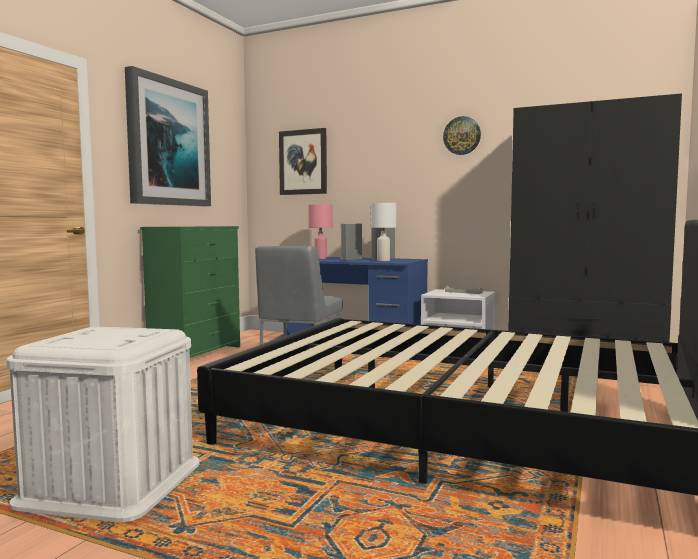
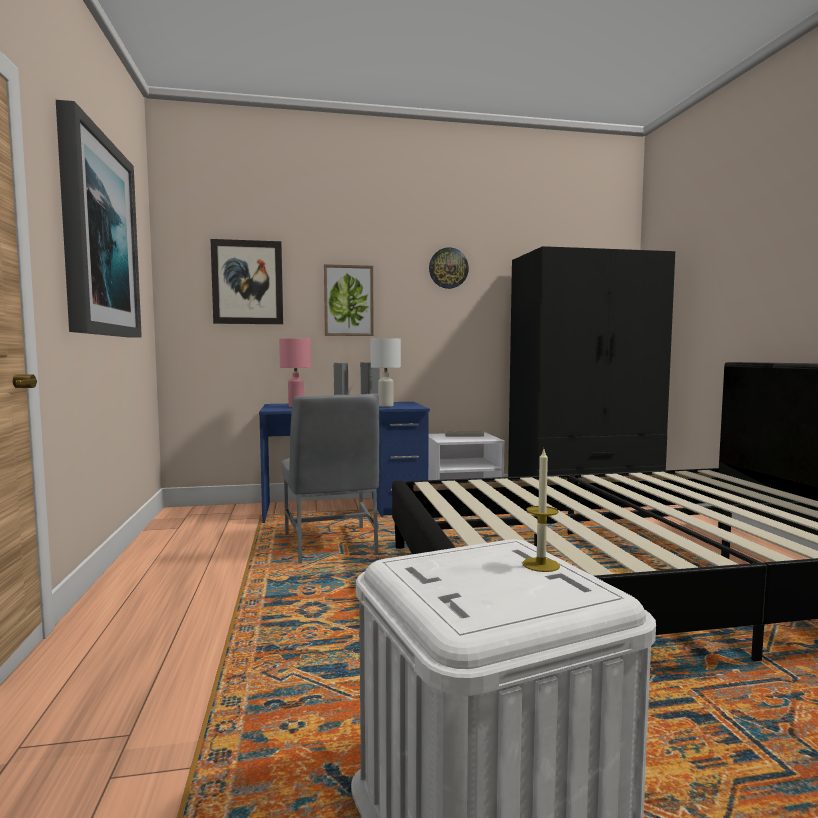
camera: 35 degrees left, 0 degrees up
(140, 336) = (541, 565): none -> candle
(197, 353) = (158, 557): green dresser -> none
(375, 171) = (348, 301): none -> picture

